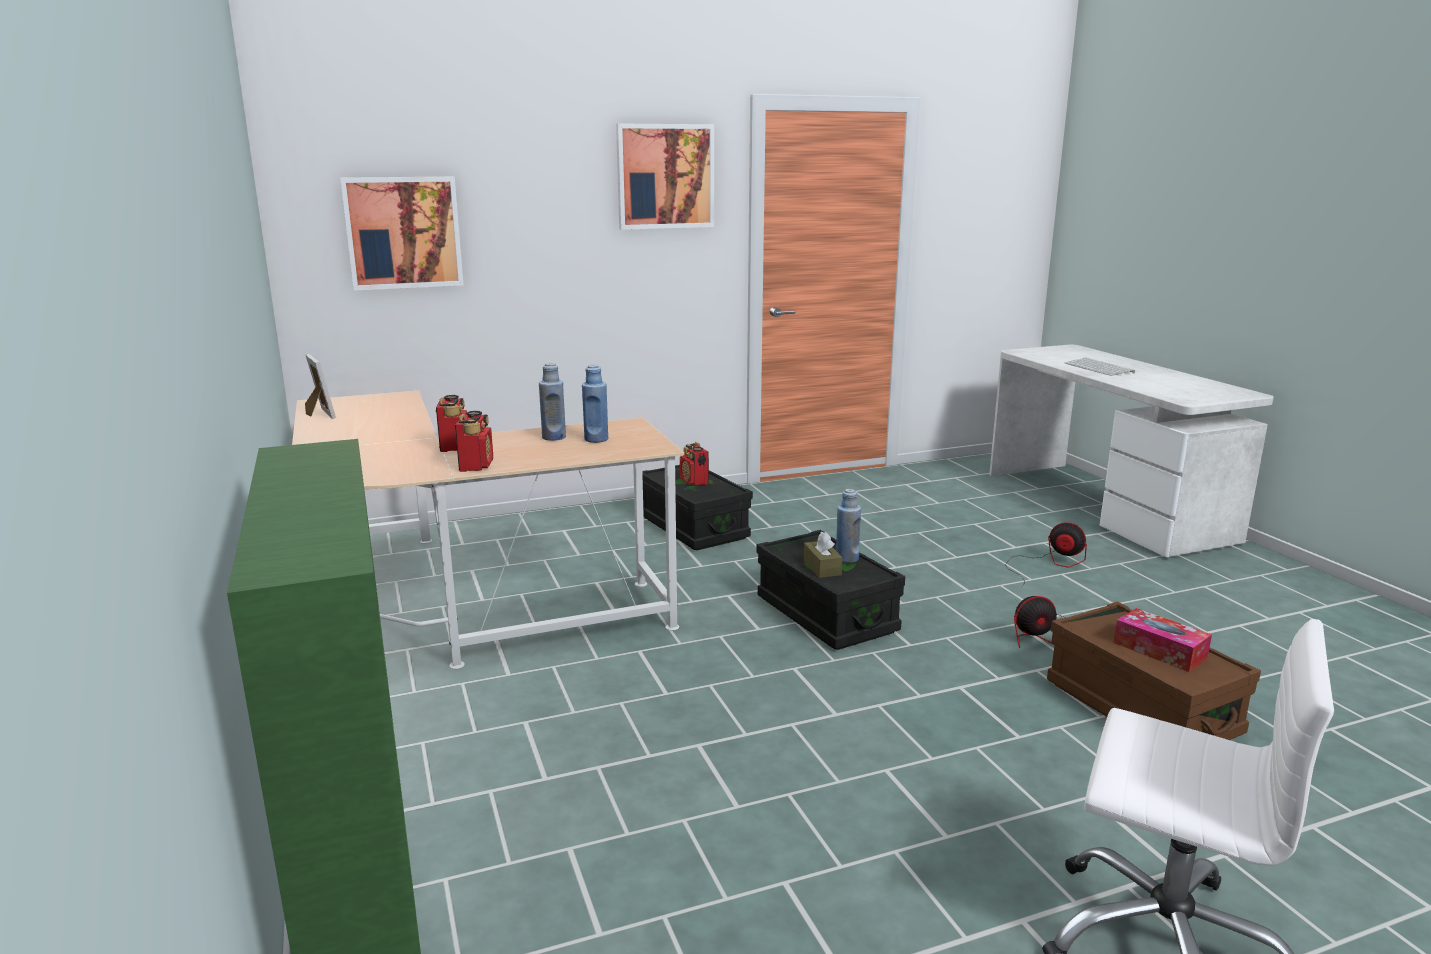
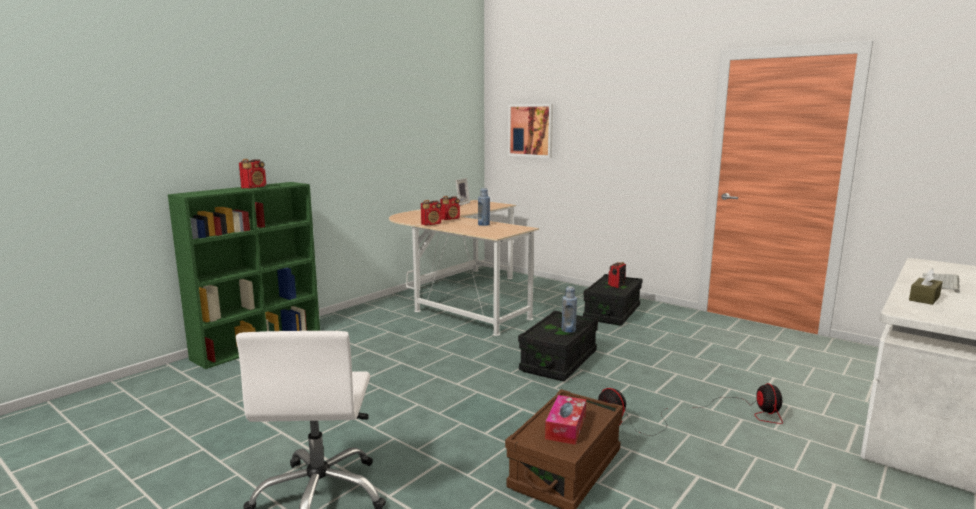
camera: 60 degrees right, 5 degrees down
(311, 486) = (254, 187): none -> radio
(596, 439) = (491, 228): blue bottle -> none
(665, 176) = (659, 104): picture -> none
(822, 568) = (550, 328): brown tissue box -> brown tissue box (924, 298)

